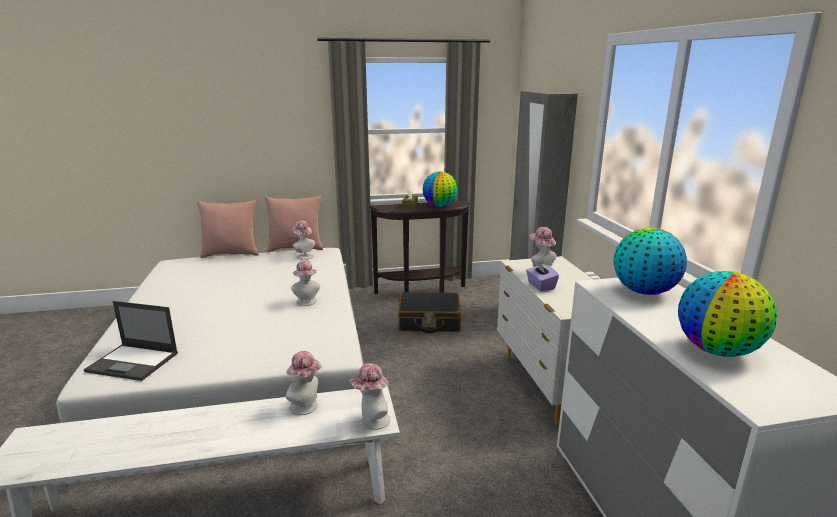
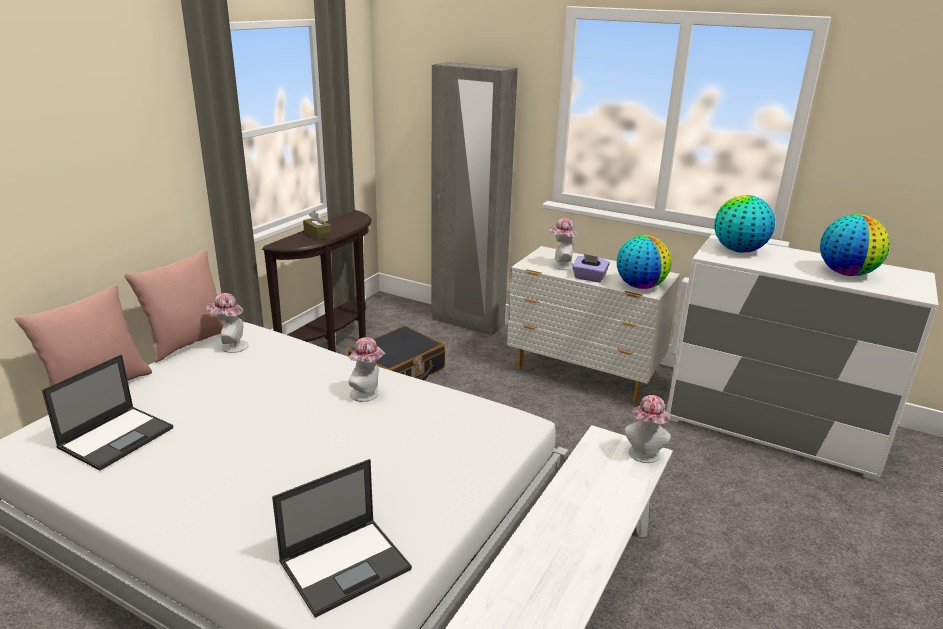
camera: 50 degrees left, 5 degrees up
(195, 273) = (117, 437): none -> laptop
(307, 407) = (583, 480): hat -> none
(439, 206) = (346, 224): globe -> globe (640, 286)

